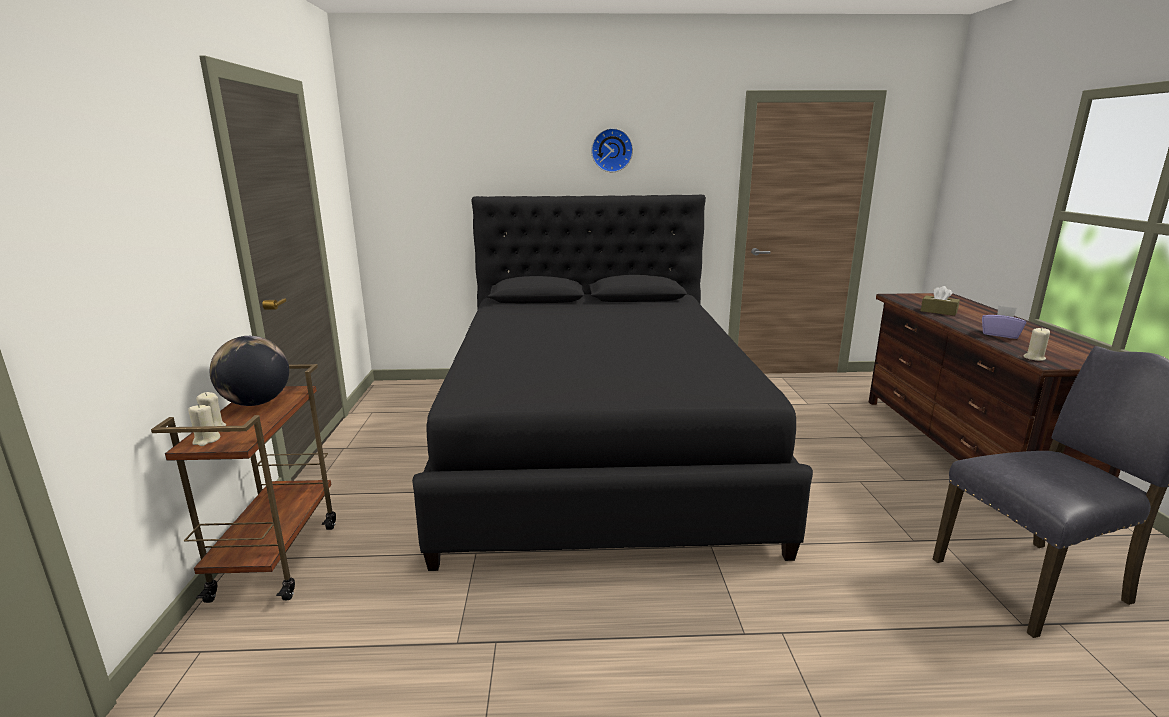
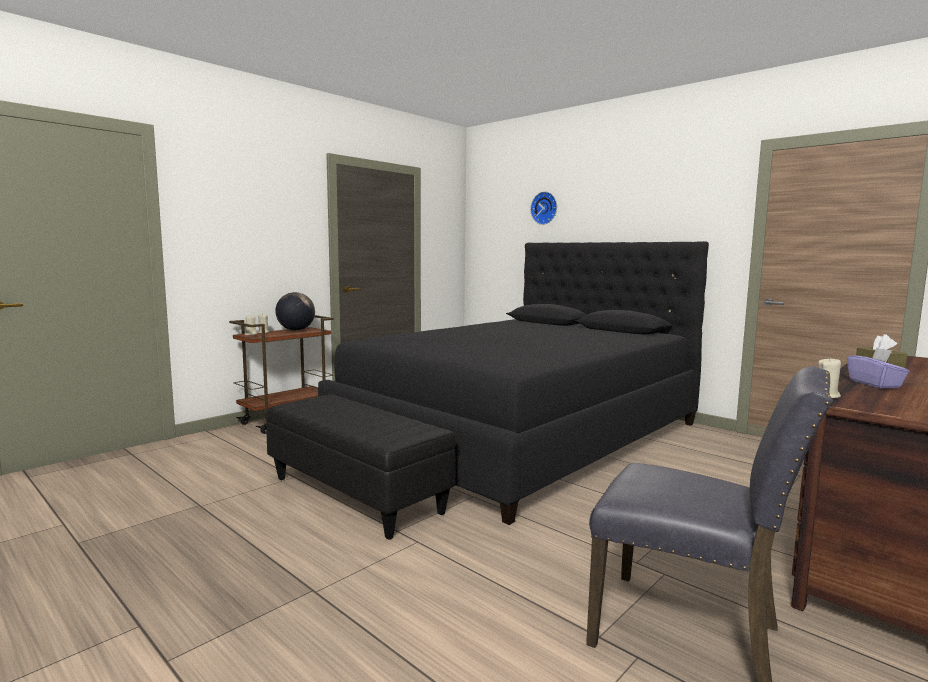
camera: 45 degrees right, 10 degrees down
(611, 150) = (632, 204): wall clock -> wall clock (545, 208)
(620, 617) = (357, 495): none -> black ottoman

